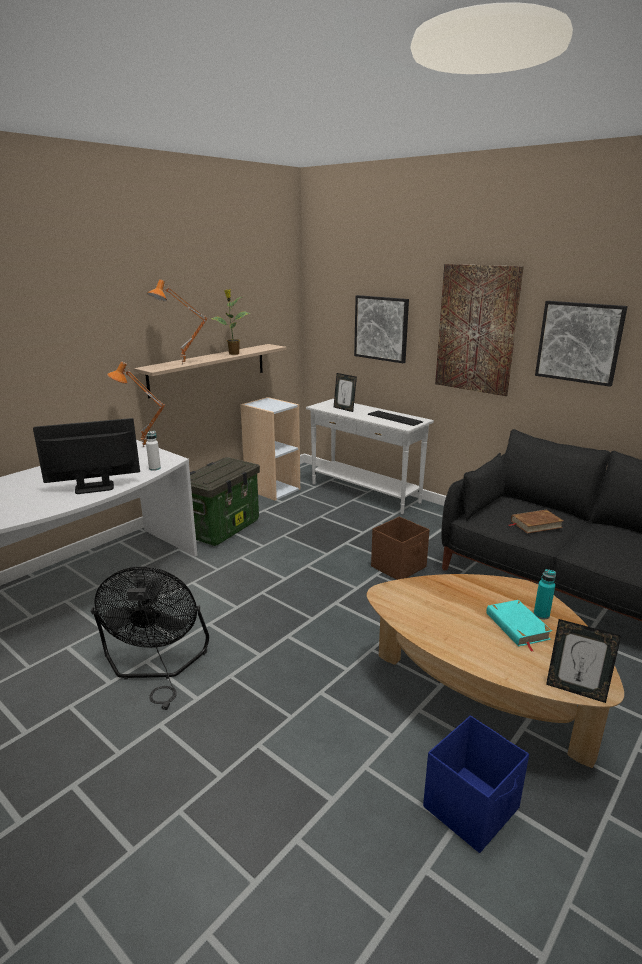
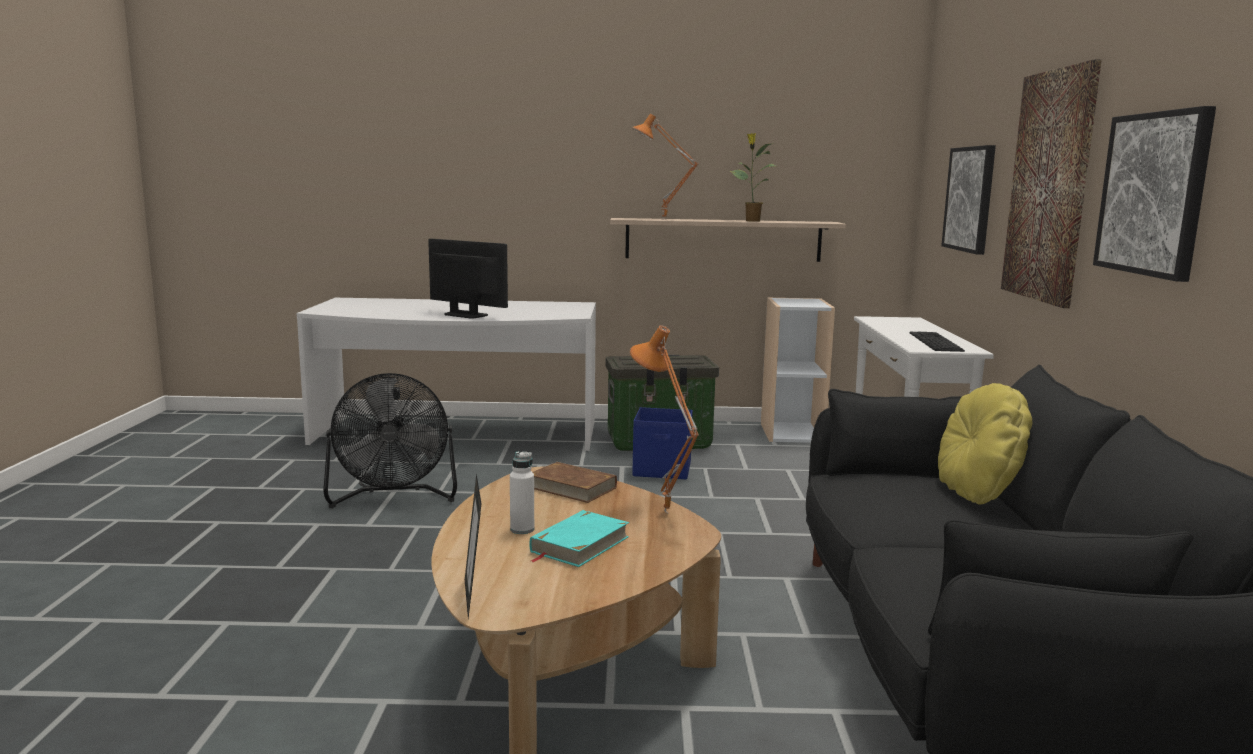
camera: 50 degrees right, 10 degrees down
(143, 447) = (582, 306): orange table lamp -> orange table lamp (662, 513)
(154, 468) = (542, 316): white bottle -> white bottle (522, 529)
(154, 667) = (389, 496): black fan -> black fan turned 120 degrees clockwise
(344, 409) = (896, 325): picture frame -> none
(399, 567) = (764, 539): brown storage box -> none
(472, 807) = (348, 702): blue storage box -> blue storage box (663, 470)
(531, 505) = (977, 495): none -> yellow pillow
(535, 524) = (906, 505): brown book -> brown book (571, 487)
(541, 615) = (635, 553): turquoise bottle -> none

